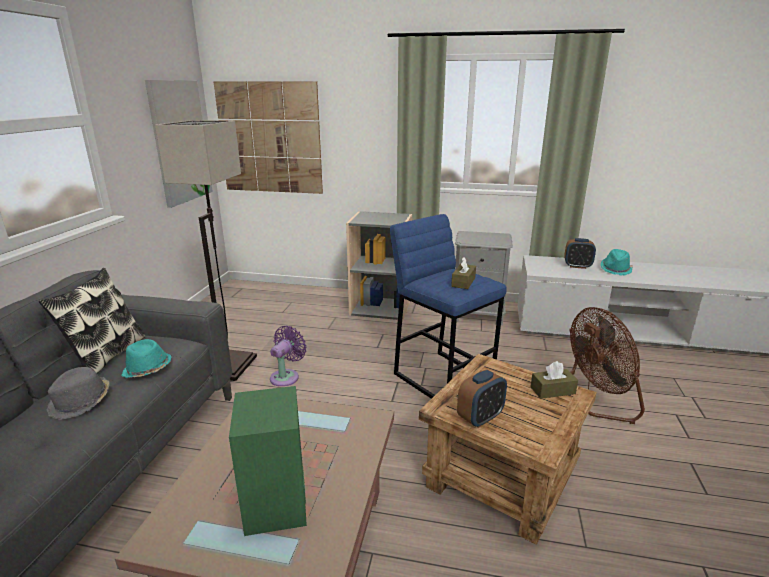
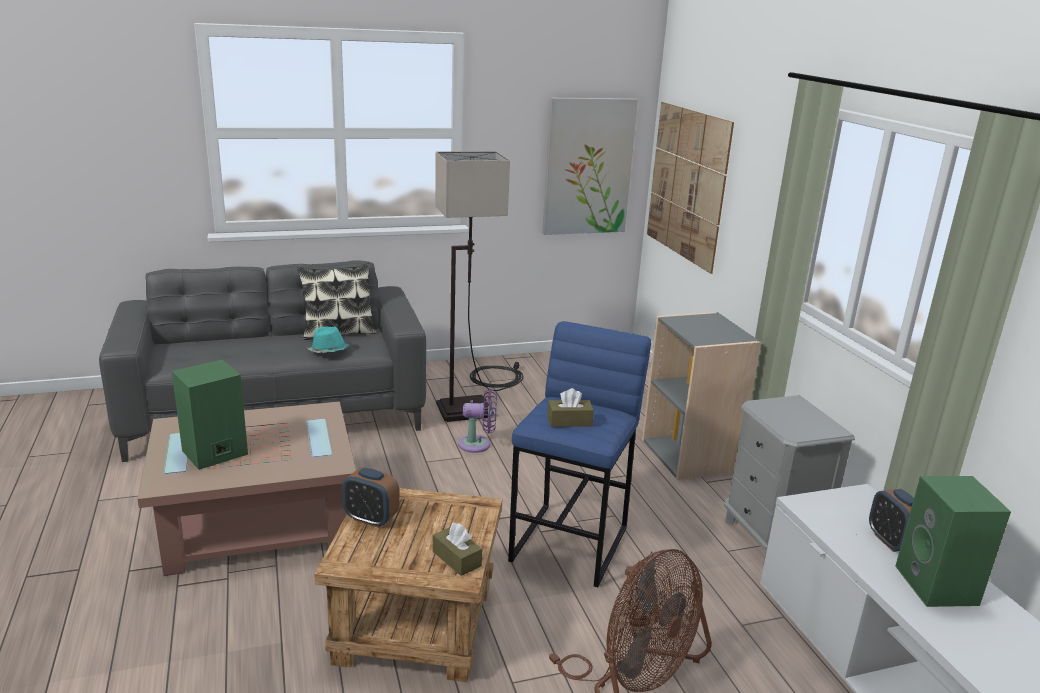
camera: 60 degrees right, 0 degrees up
(81, 402) = (275, 348): grey hat -> none
(616, 269) = (938, 586): turquoise hat -> green speaker

